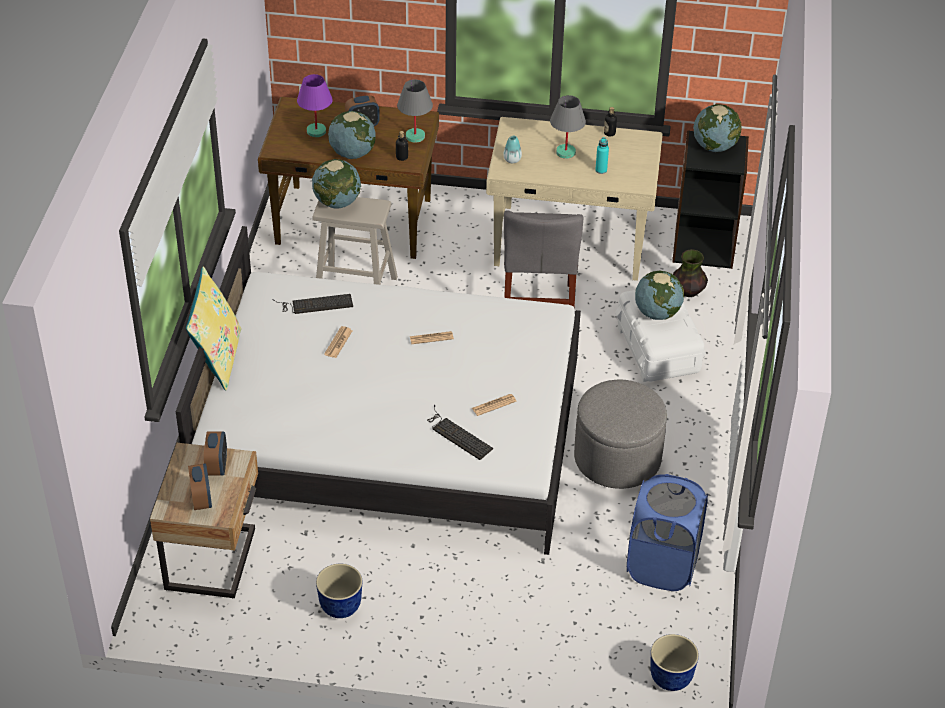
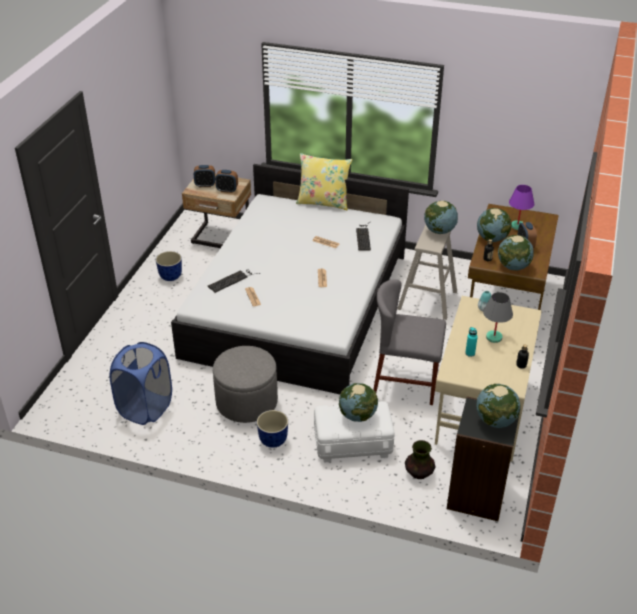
camera: 100 degrees right, 5 degrees down
(415, 136) = (513, 267): grey table lamp -> globe
(670, 679) = (58, 396): planter -> planter (272, 440)

